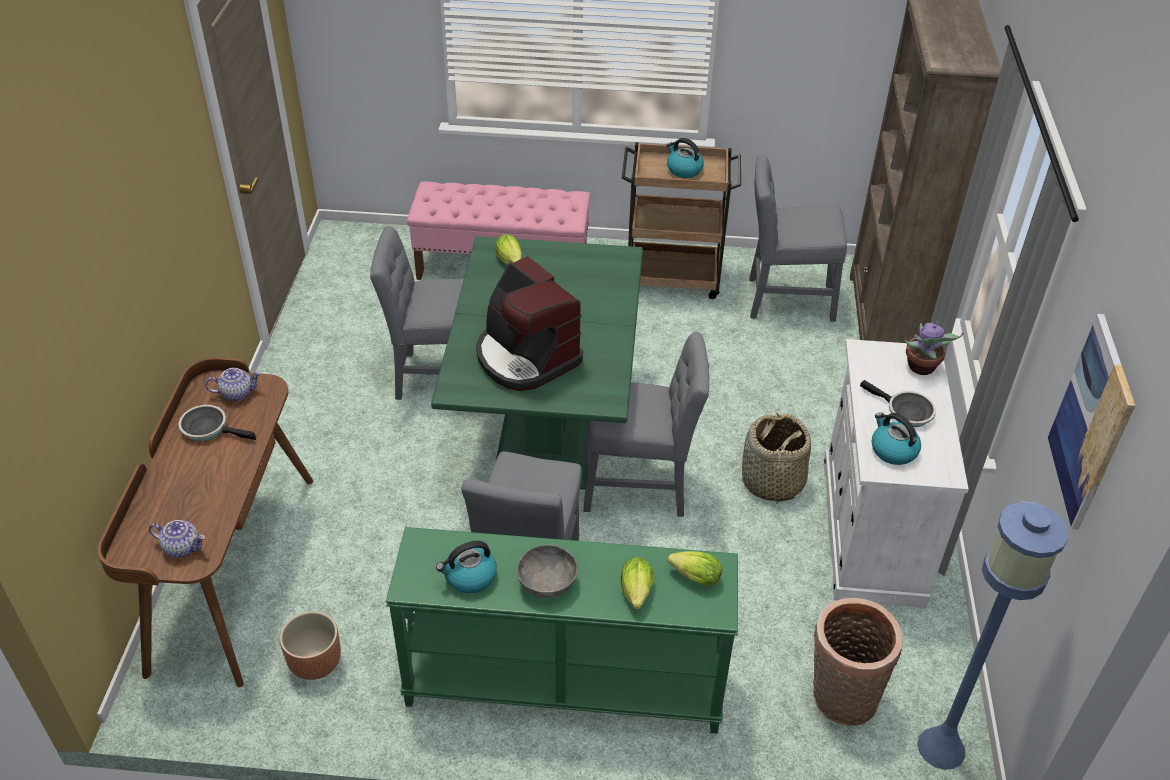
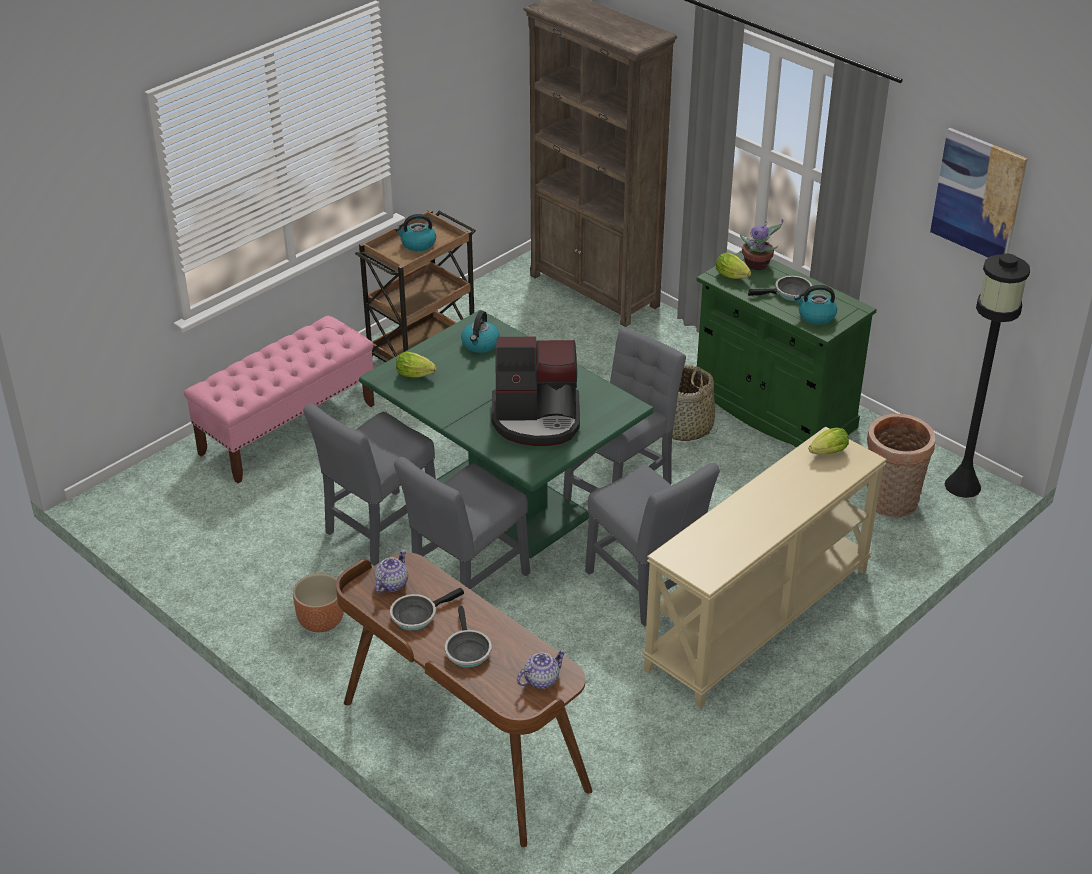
camera: 50 degrees left, 5 degrees down
(186, 481) = (467, 650): none -> frying pan
(315, 662) = (610, 738): brown planter -> brown planter (320, 621)
(469, 577) = (728, 547): kettle -> kettle (480, 344)
(547, 583) = (769, 516): grey bowl -> none
(563, 685) = (759, 620): green console table -> beige console table
(636, 594) = (817, 483): lettuce -> lettuce (733, 277)
(785, 300) = (517, 317): grey chair -> grey chair (466, 584)
(871, 530) = (773, 411): white cabinet -> green cabinet
(941, 748) = (963, 486): blue floor lamp -> black floor lamp

